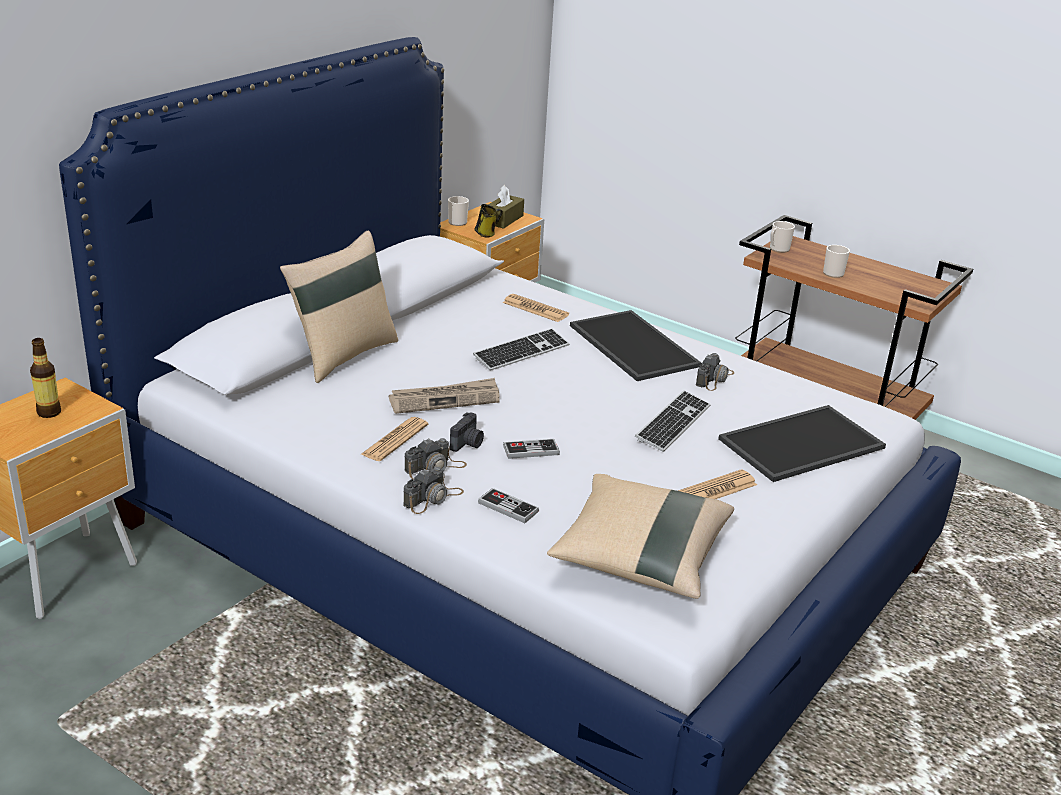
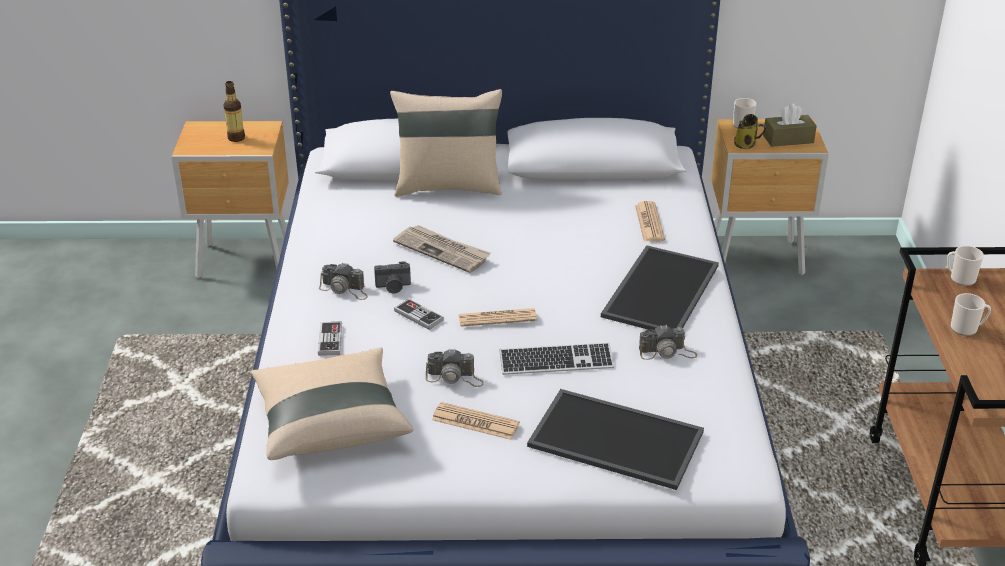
camera: 55 degrees right, 5 degrees up
(395, 440) = (360, 258): newspaper -> newspaper (497, 318)
(433, 498) = (305, 306): camera -> camera (454, 377)
(521, 352) = (566, 248): keyboard -> none

